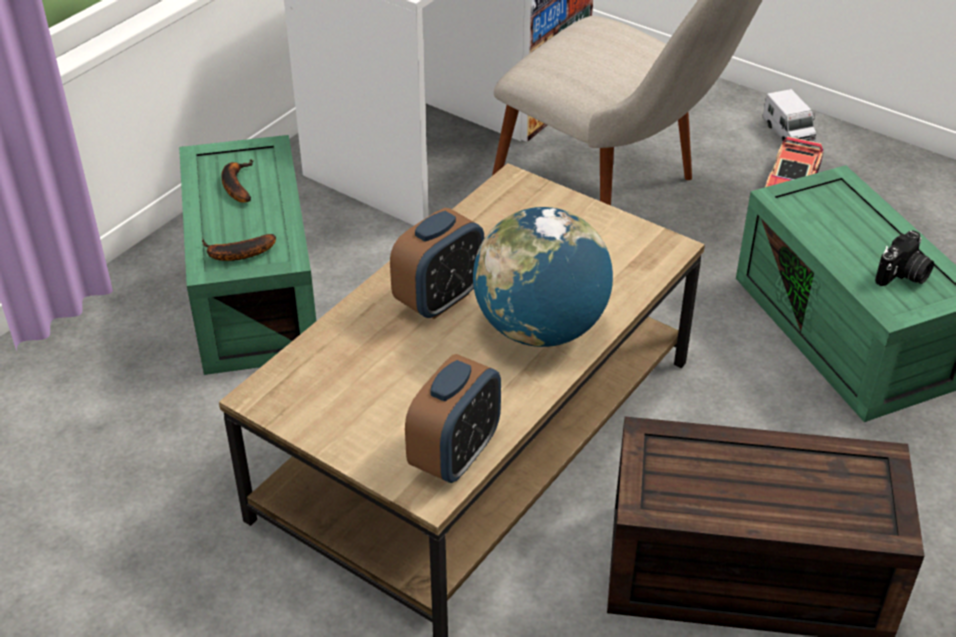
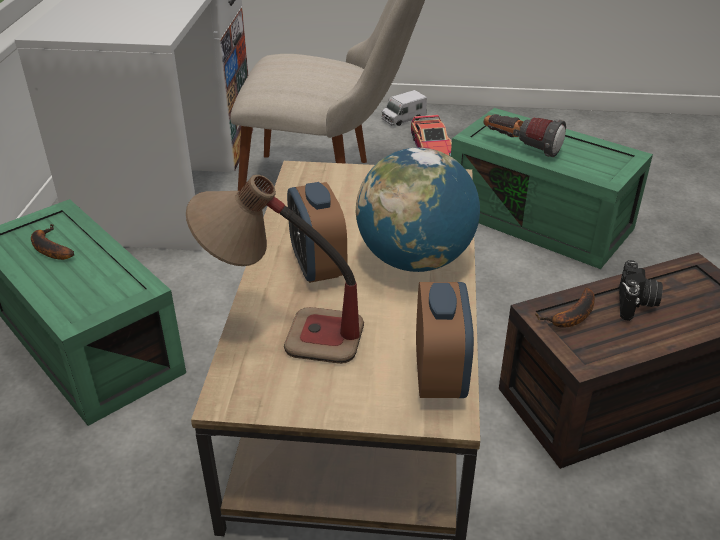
camera: 30 degrees left, 5 degrees down
(236, 254) = (92, 300): banana -> banana (571, 317)
(352, 355) = (282, 333): none -> table lamp
(439, 299) = (317, 266): alarm clock -> alarm clock turned 150 degrees clockwise
(788, 132) = (403, 118): toy truck -> toy truck turned 105 degrees clockwise
(824, 231) = (520, 147): none -> flashlight
(903, 275) = (591, 157): camera -> camera (636, 304)

